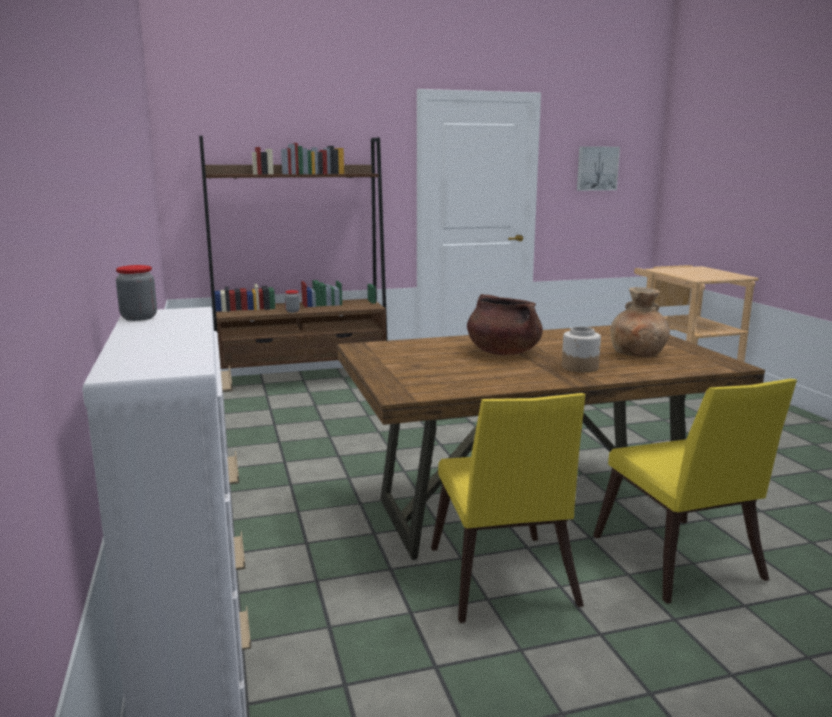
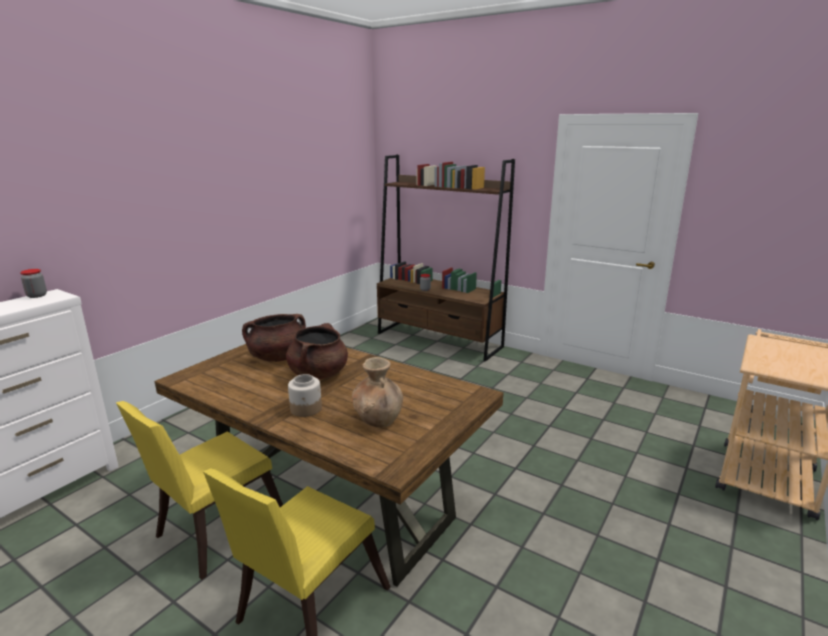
camera: 50 degrees right, 5 degrees up
(425, 356) = (277, 357): none -> brown cooking pot
(596, 168) = (768, 201): picture -> none

